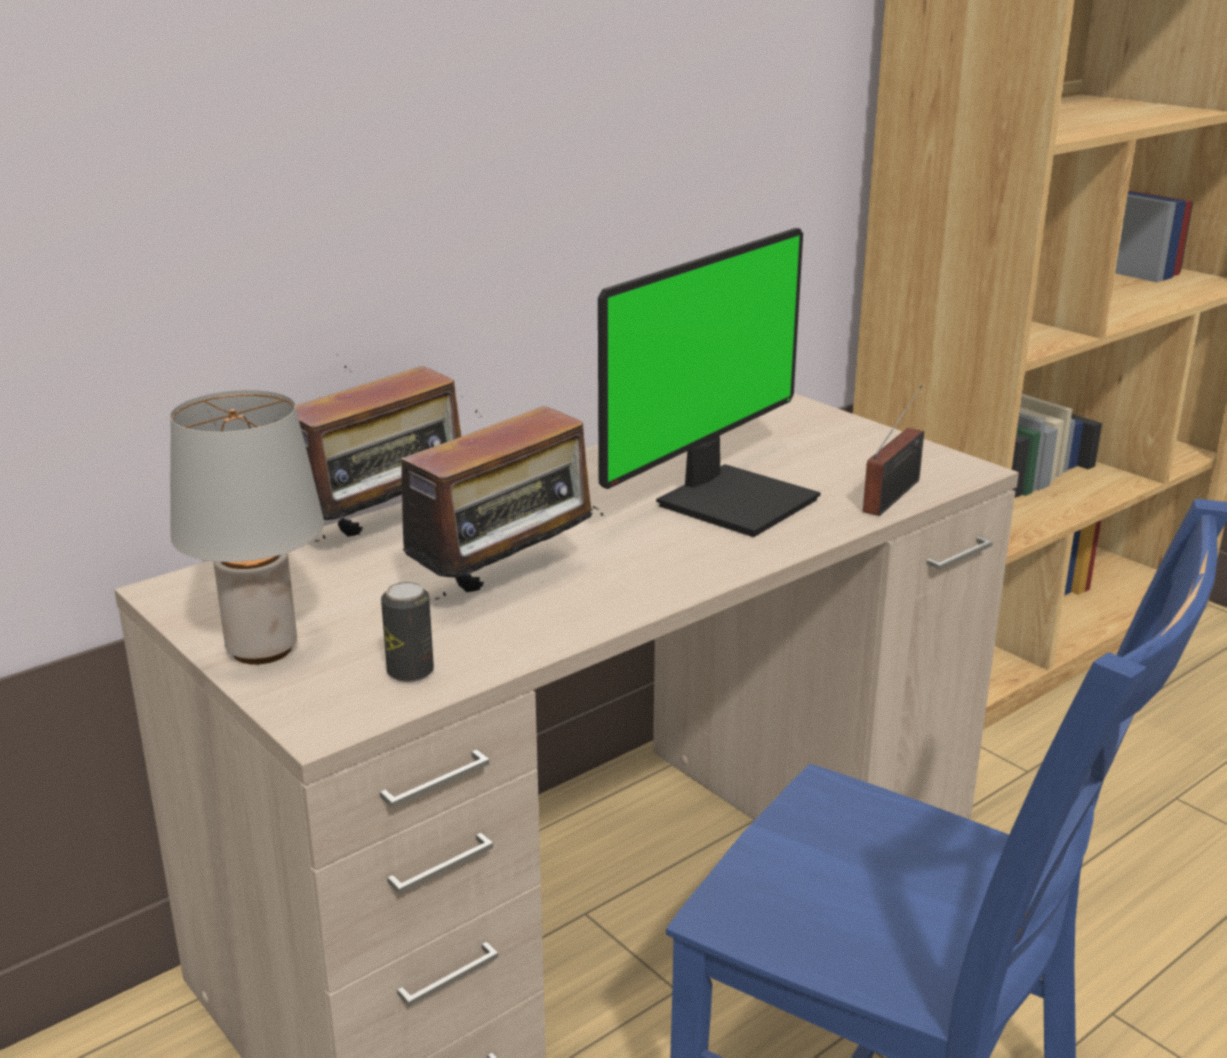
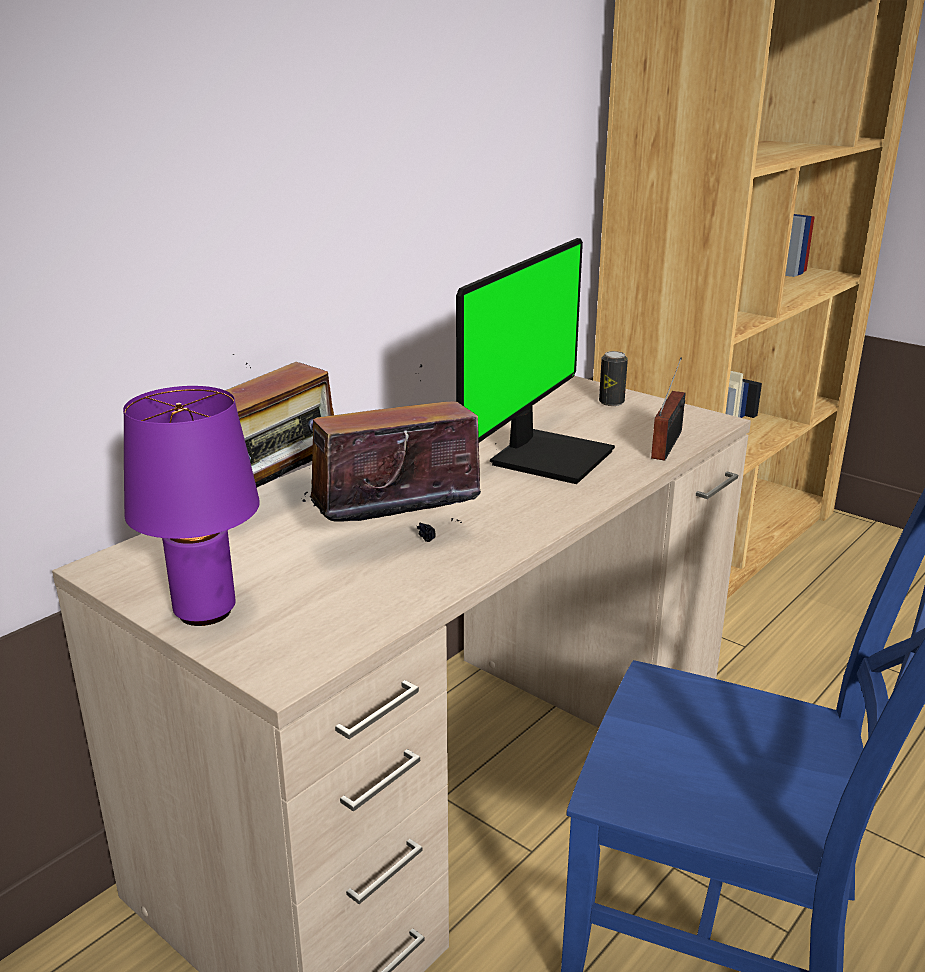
camera: 10 degrees left, 0 degrees up
(264, 649) = (206, 611): grey table lamp -> purple table lamp
(410, 672) = (342, 619): can -> can (611, 402)
(506, 586) = (395, 540): radio -> radio turned 150 degrees counterclockwise

